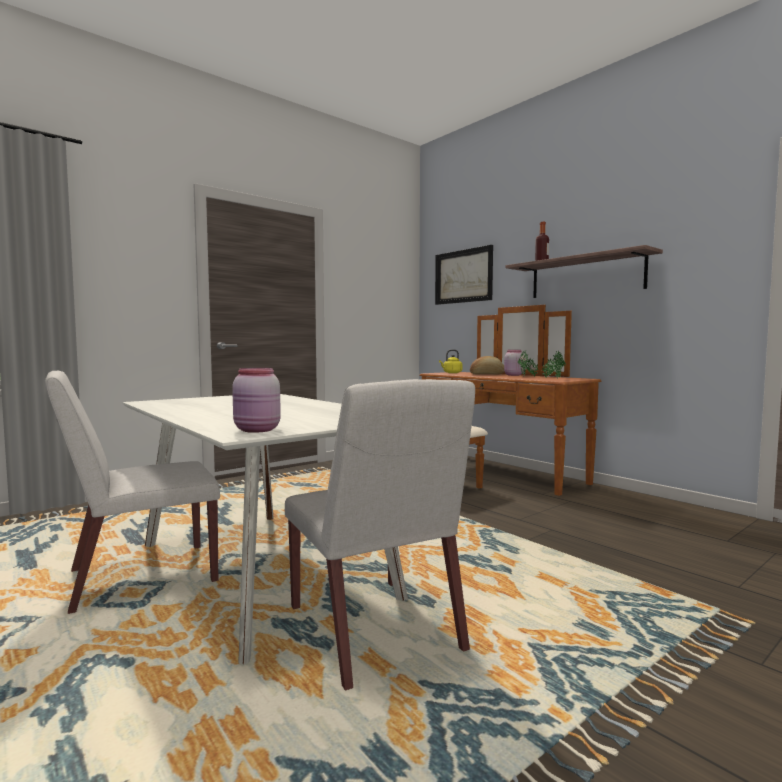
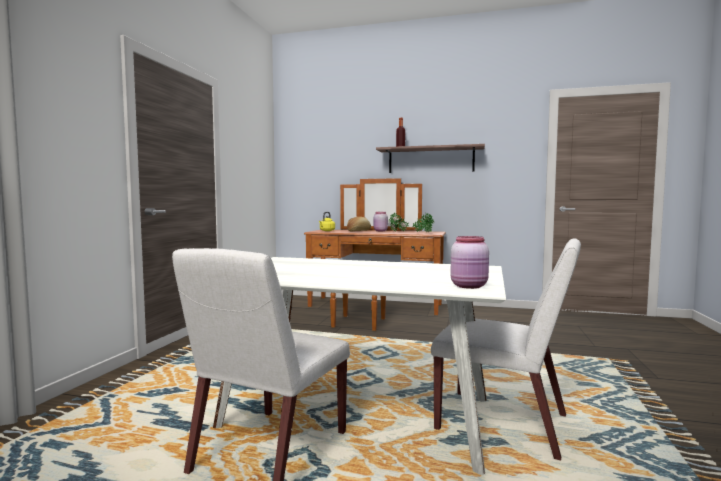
camera: 35 degrees left, 0 degrees up
(463, 276) = (323, 151): picture -> none

